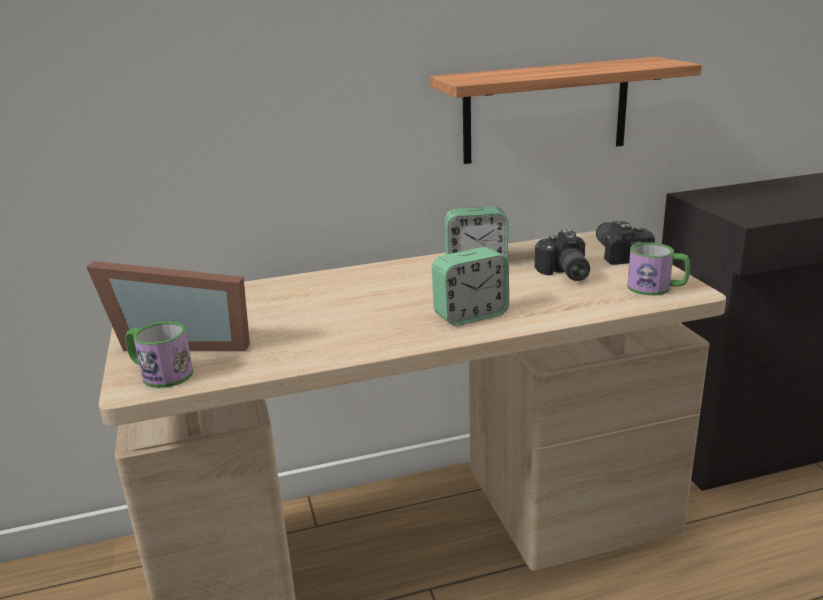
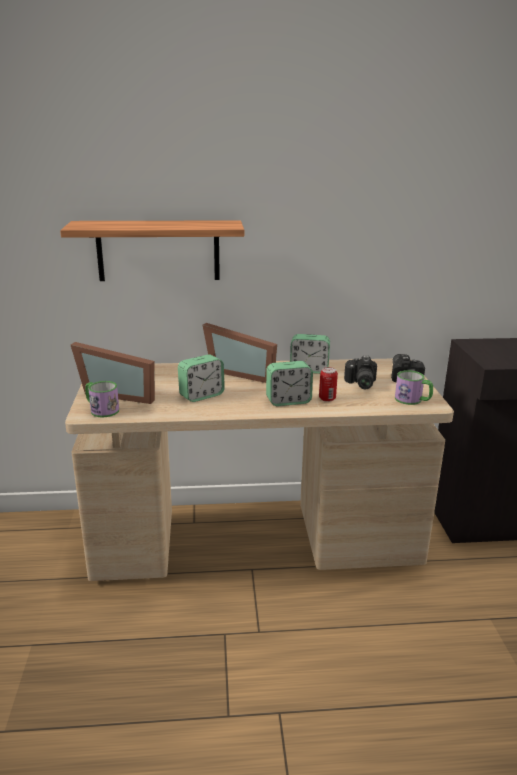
camera: 10 degrees right, 0 degrees up
(326, 325) = (201, 395): none -> alarm clock
(376, 281) = (242, 373): none -> picture frame
(528, 303) = (327, 398): none -> can
(546, 111) = (369, 277): shelf -> shelf (158, 250)

